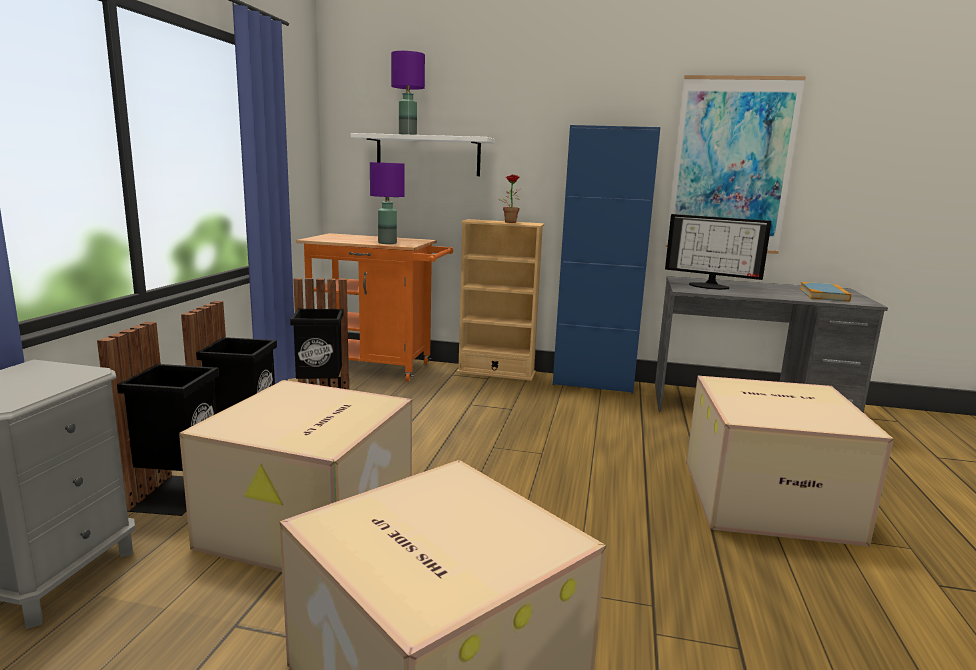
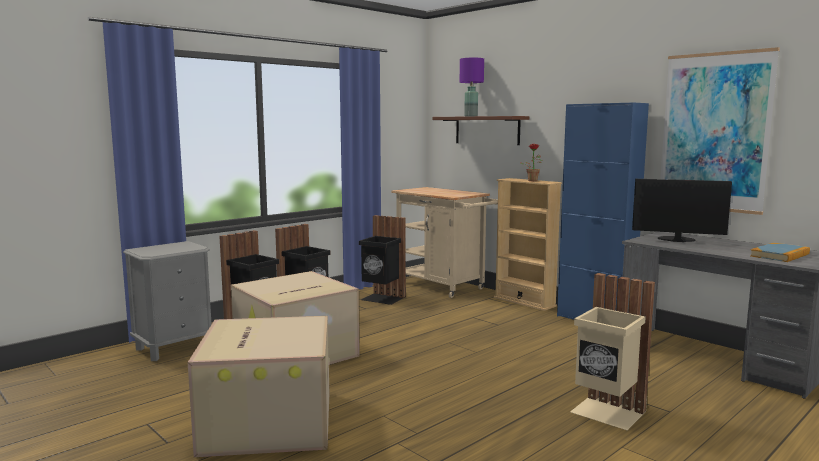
camera: 35 degrees right, 5 degrees down
(378, 367) = (443, 287): orange cart -> beige cart
(387, 243) = (444, 194): purple table lamp -> none
(428, 155) = (487, 130): white shelf -> brown shelf
(710, 286) = (676, 240): monitor -> monitor turned 135 degrees clockwise
(769, 498) = (607, 413): cardboard box -> beige trash can

